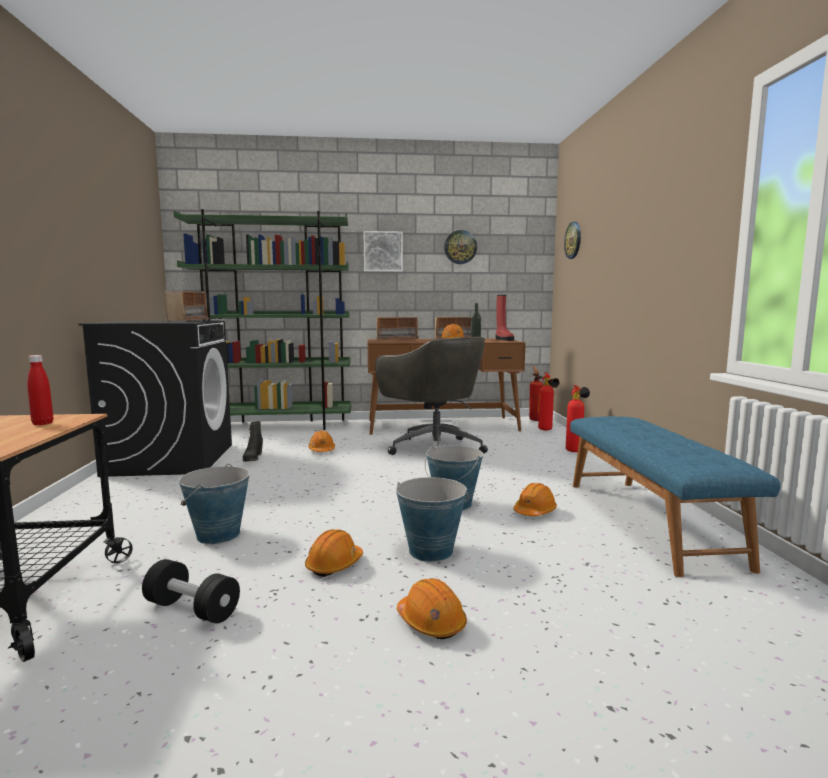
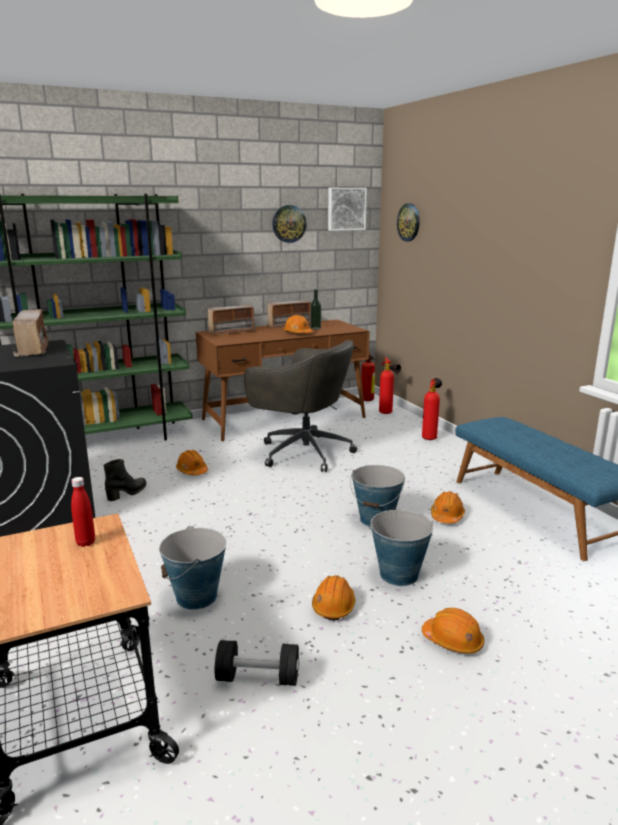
camera: 20 degrees left, 10 degrees up
(252, 458) = (127, 493): black boot -> black boot turned 120 degrees counterclockwise
(383, 251) = (207, 231): picture -> picture (346, 209)
(503, 339) = (340, 324): red boot -> none

